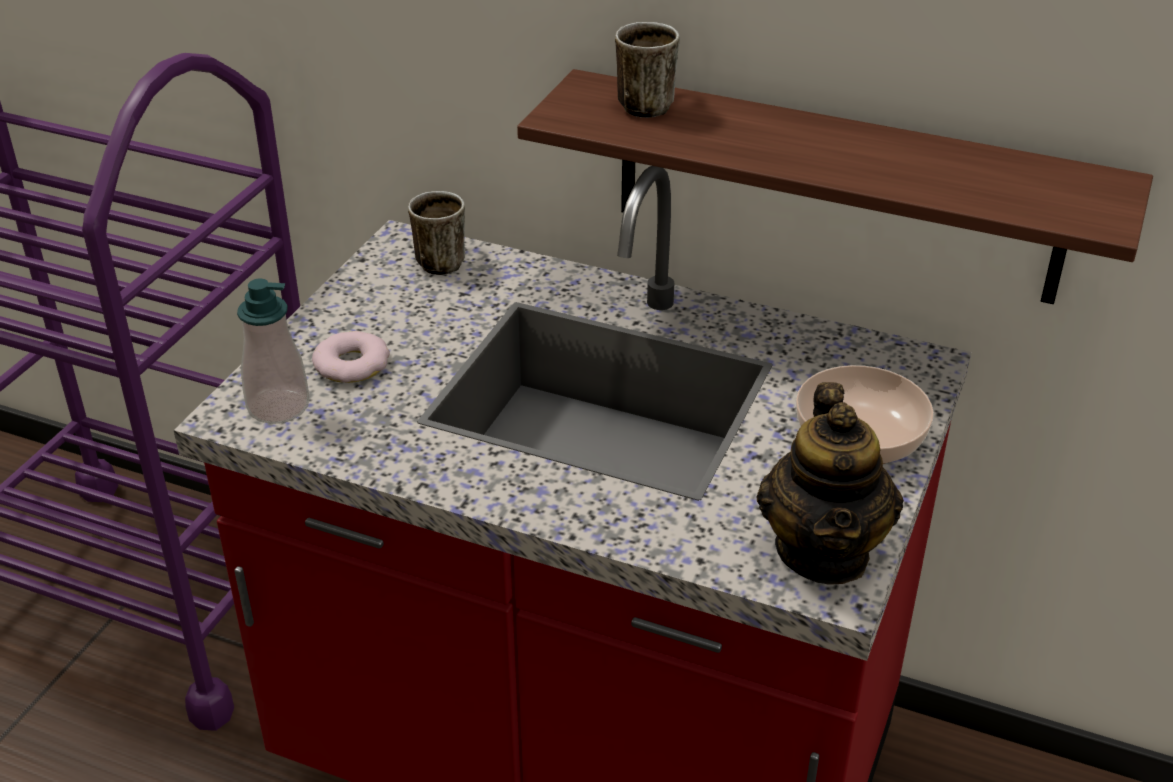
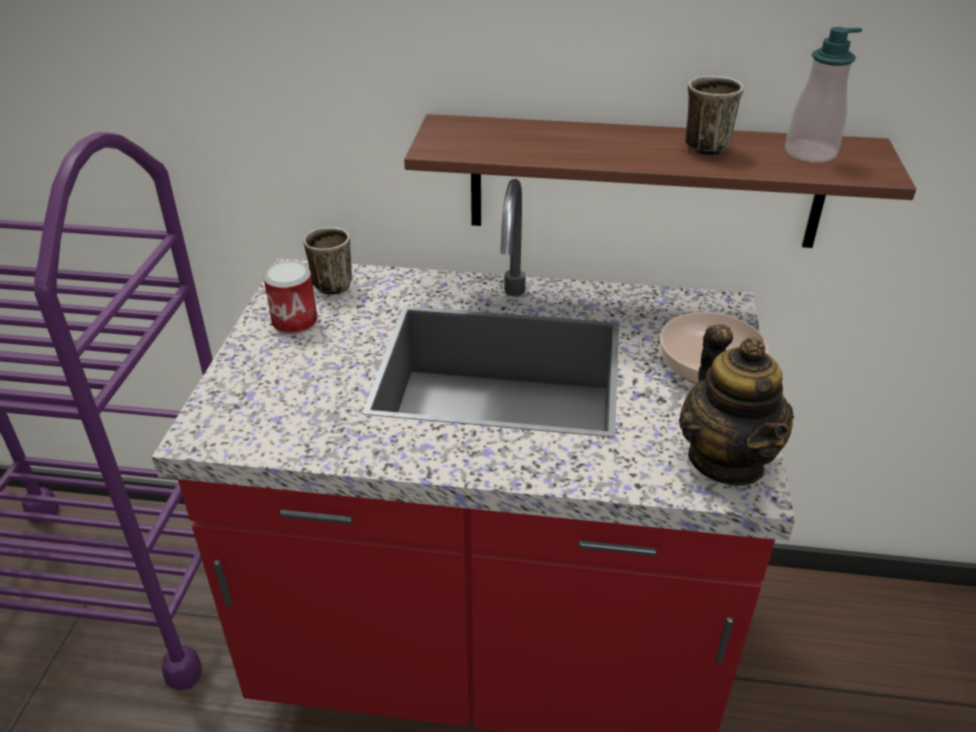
camera: 15 degrees left, 0 degrees up
(278, 406) = (239, 420): soap dispenser -> soap dispenser (810, 153)
(352, 364) = (290, 375): donut -> none
(380, 302) = (295, 322): none -> can
(647, 103) = (498, 131): mug -> mug (704, 145)

